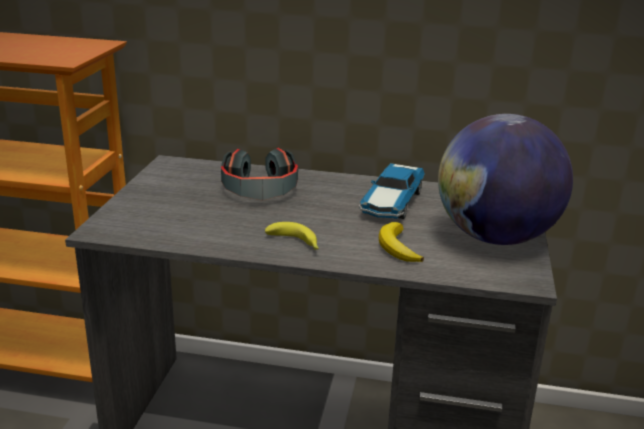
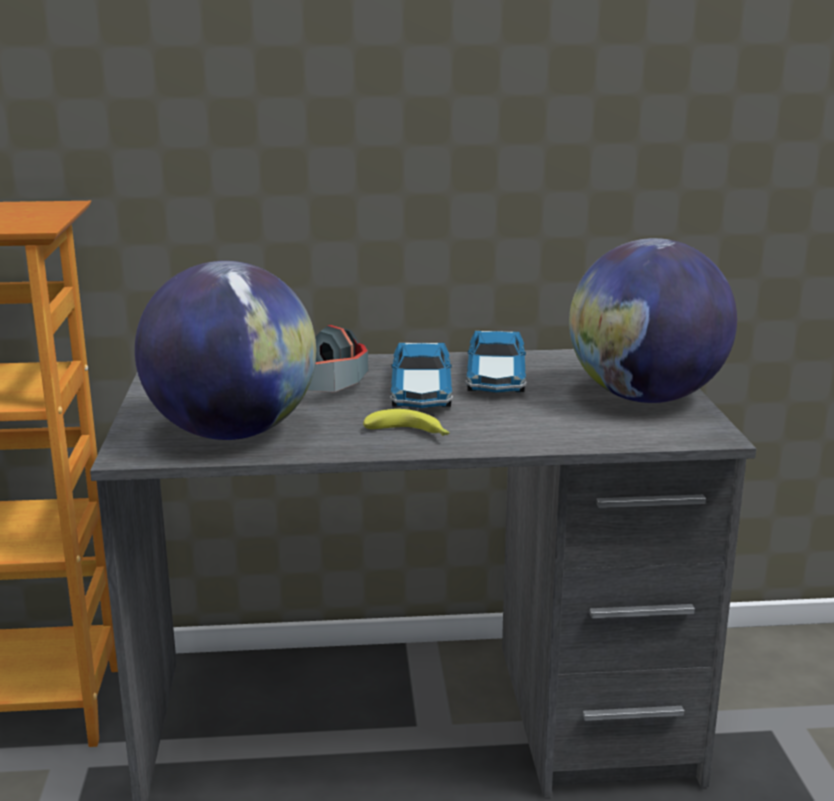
camera: 15 degrees left, 5 degrees down
(175, 223) = (232, 433): none -> globe
(329, 207) = (421, 391): none -> toy car
(397, 247) = (538, 422): banana -> none

